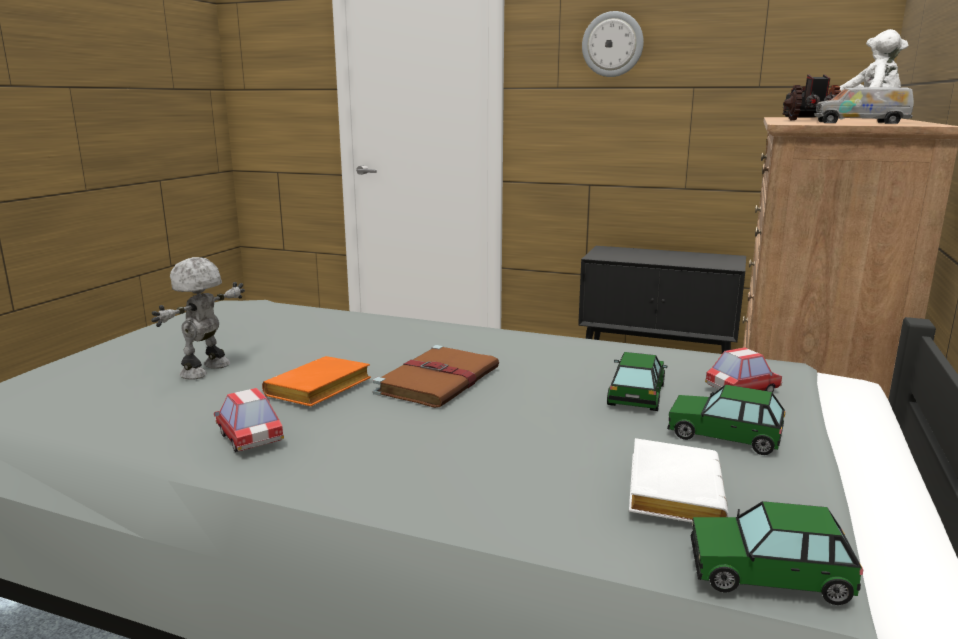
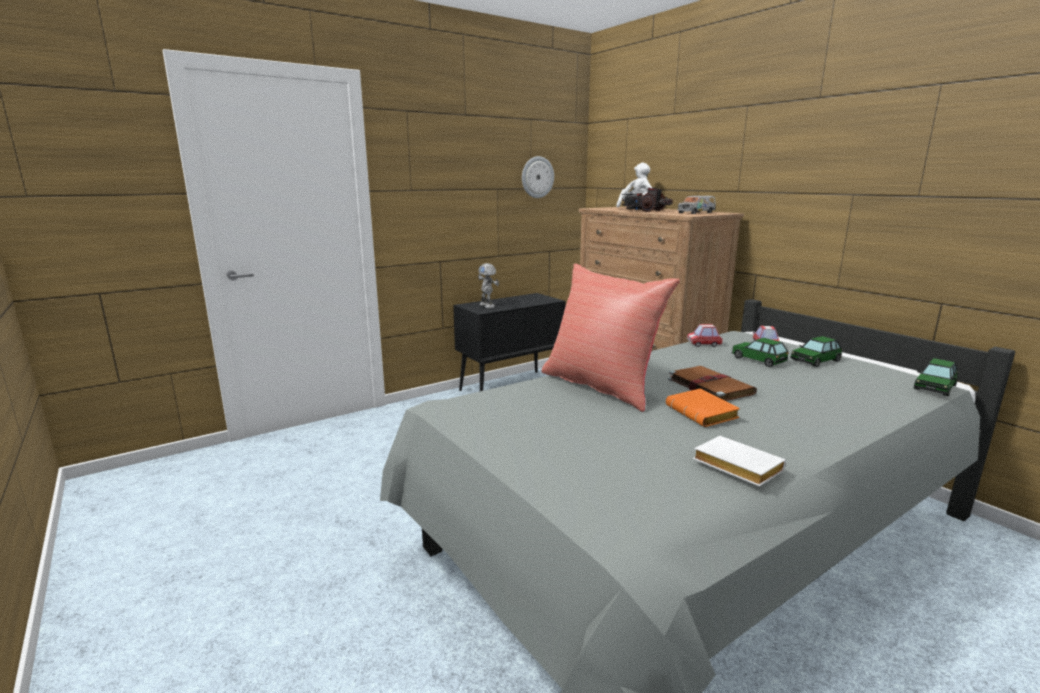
camera: 55 degrees left, 0 degrees up
(207, 370) = (631, 437): toy robot -> toy robot (487, 306)
(249, 438) = (772, 442): toy car -> toy car (703, 344)
(365, 336) = (601, 386): none -> red pillow
(612, 44) = (448, 158): wall clock -> wall clock (537, 177)
(670, 490) = (868, 381): white book -> white book (734, 467)

